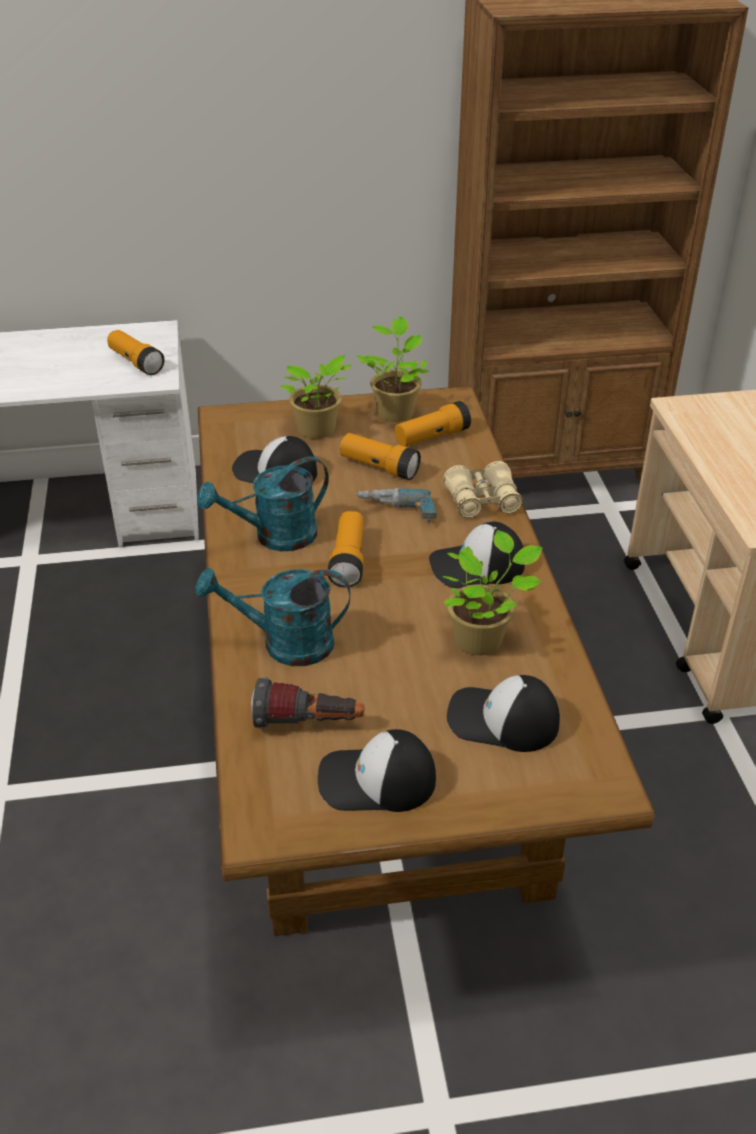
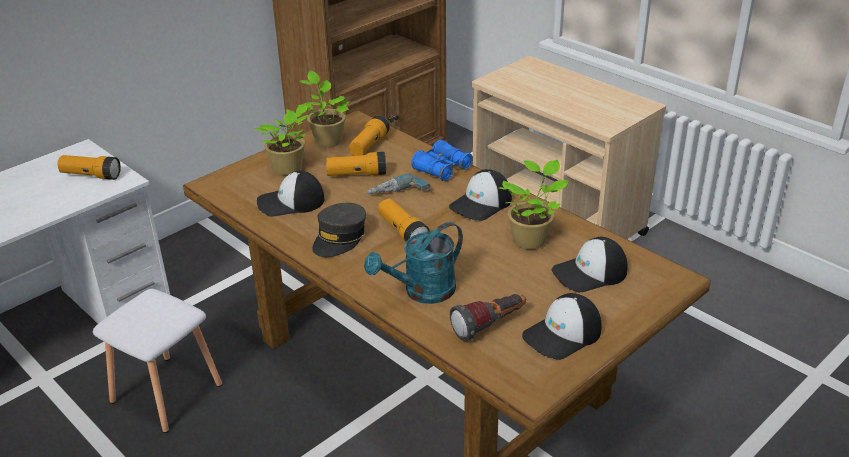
camera: 35 degrees left, 5 degrees down
(110, 629) = (164, 393): none -> white stool
(275, 537) = (339, 238): turquoise watering can -> grey cap
(482, 501) = (442, 169): beige binoculars -> blue binoculars

